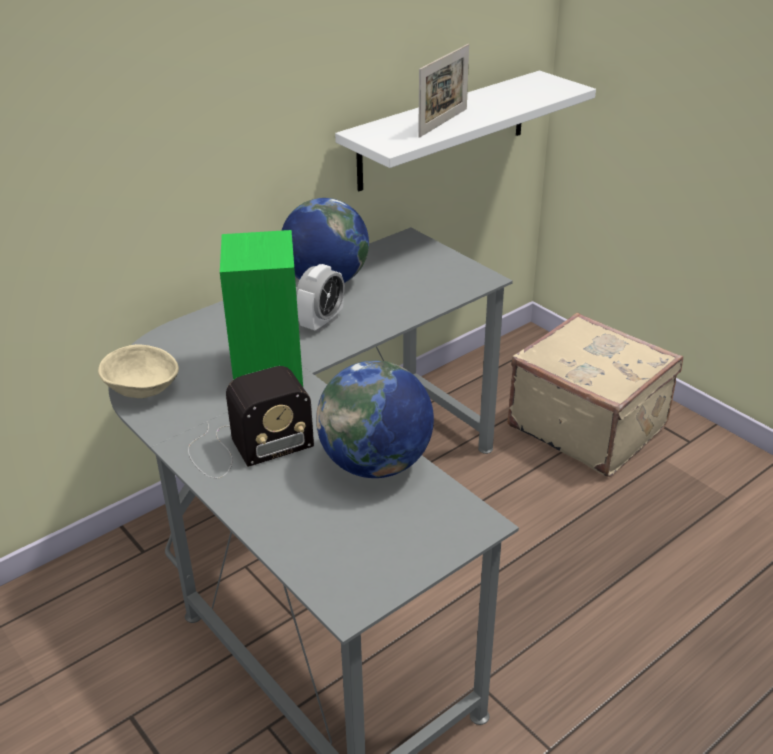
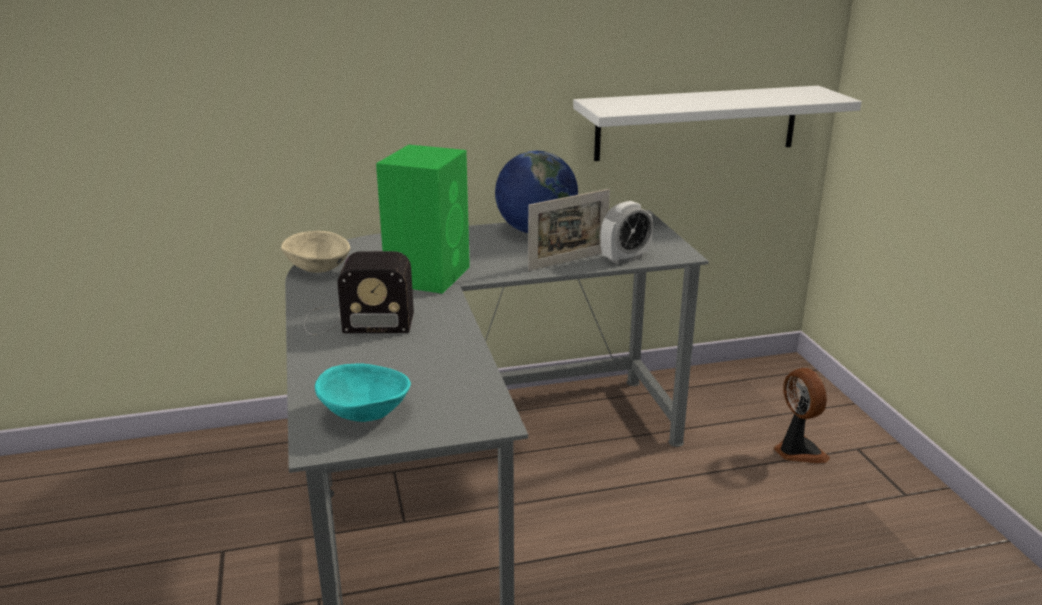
camera: 25 degrees right, 10 degrees down
(322, 322) = (503, 256): alarm clock -> alarm clock (625, 259)
(359, 556) = (365, 414): none -> turquoise bowl
(376, 464) = (447, 357): globe -> none
(443, 122) = (677, 103): picture frame -> picture frame (568, 261)
(588, 426) = (797, 451): beige suitcase -> fan

